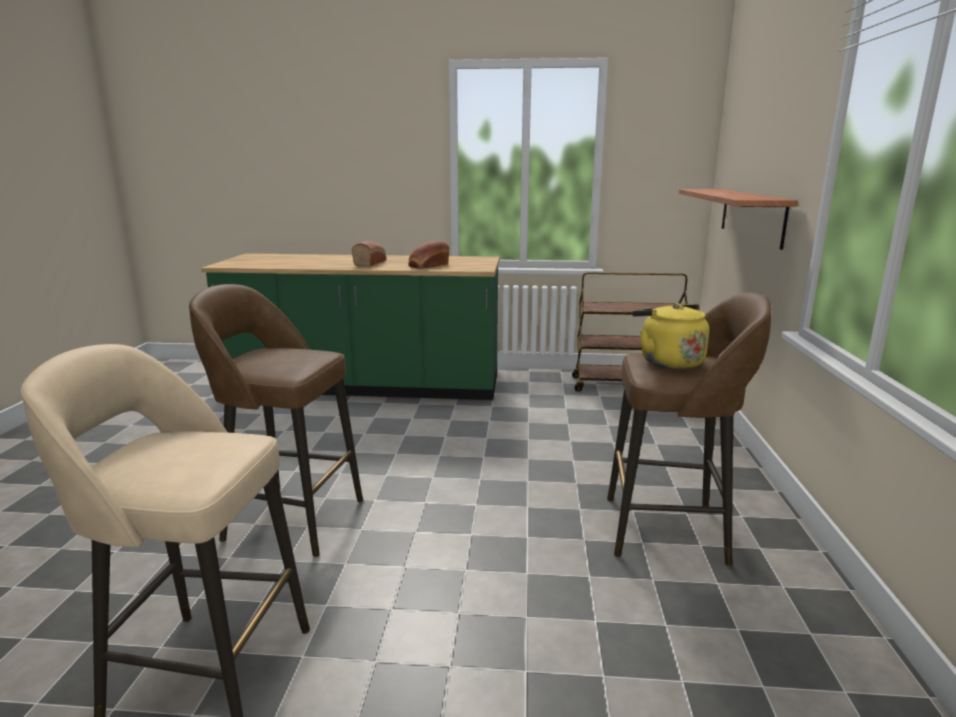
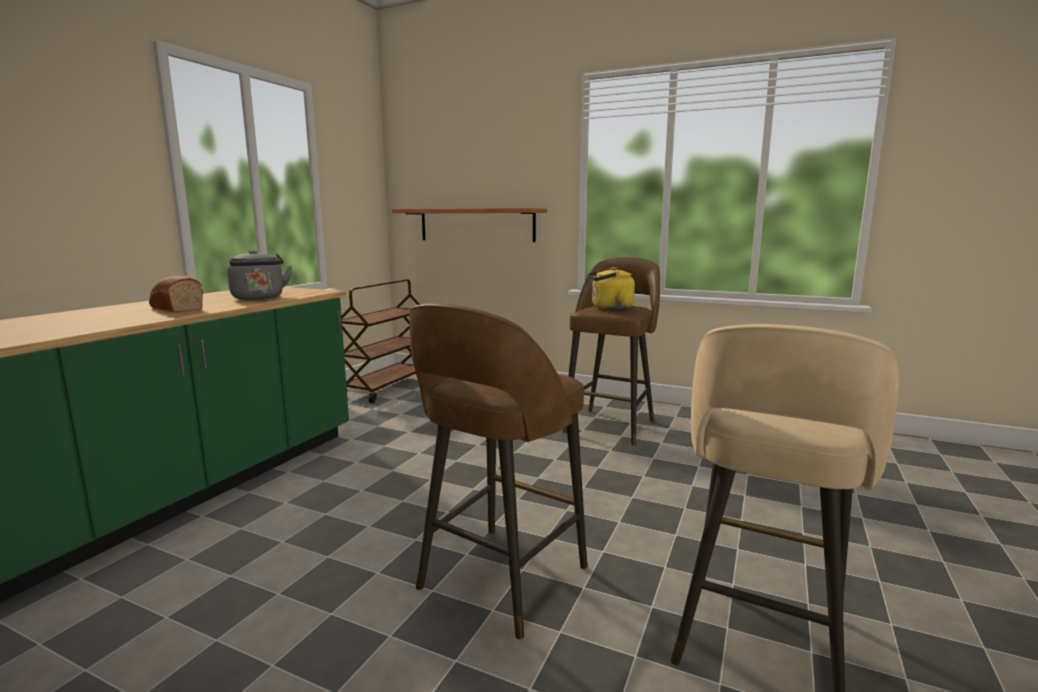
camera: 70 degrees left, 5 degrees down
(427, 265) = (259, 298): bread -> grey kettle

